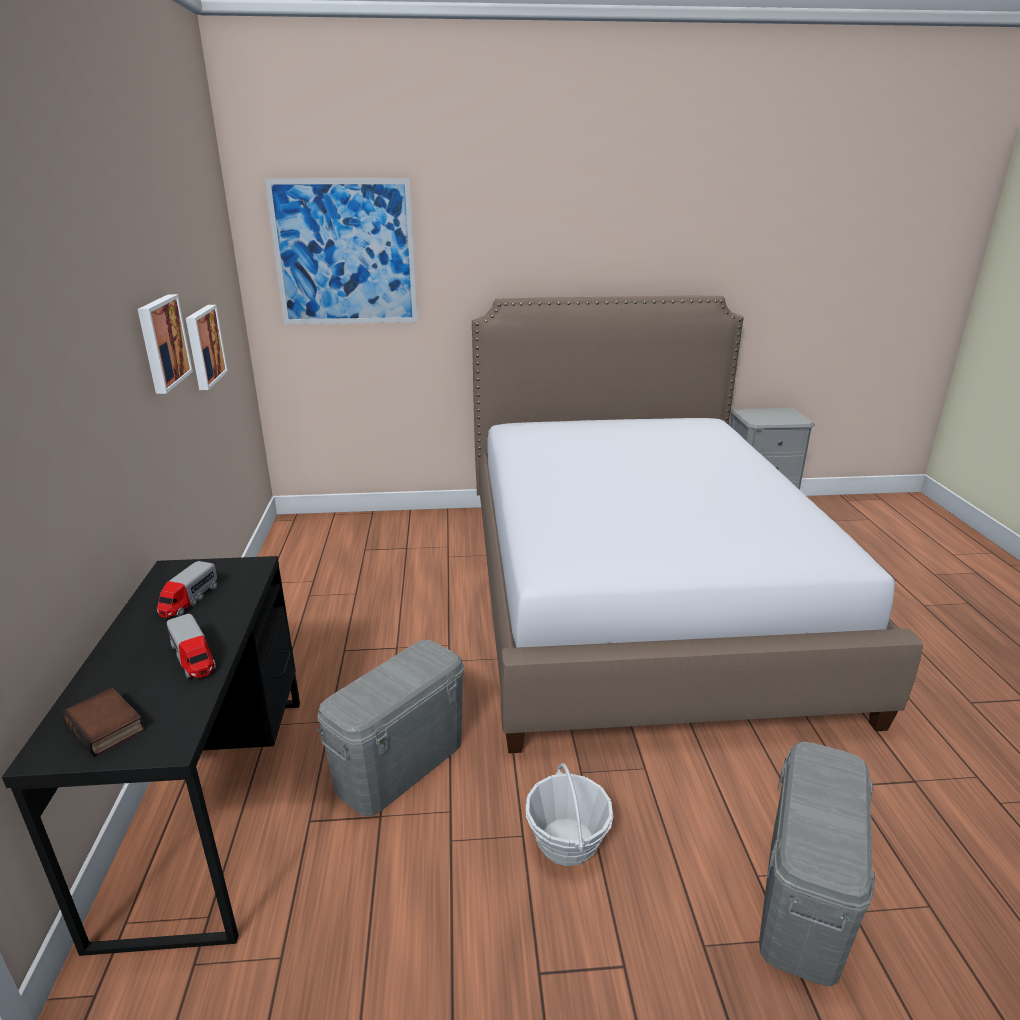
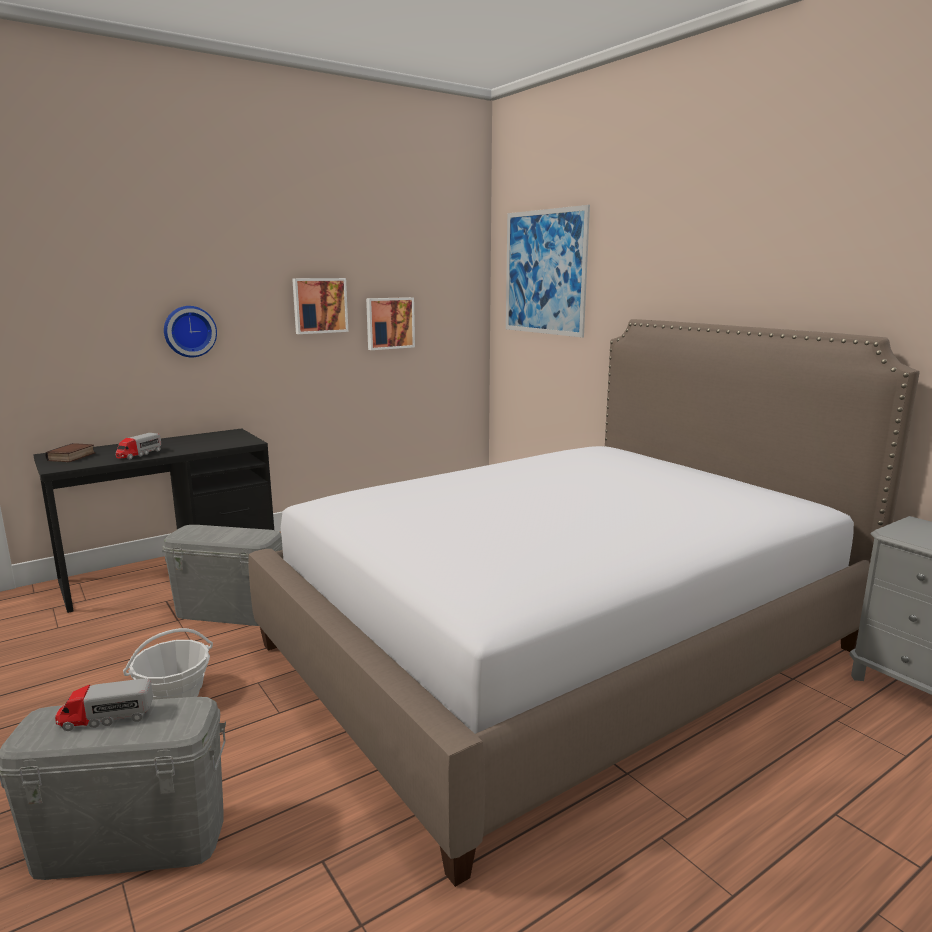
camera: 60 degrees right, 10 degrees down
(82, 437) = (189, 331): none -> wall clock
(188, 600) = (199, 441): toy truck -> toy truck (106, 718)

